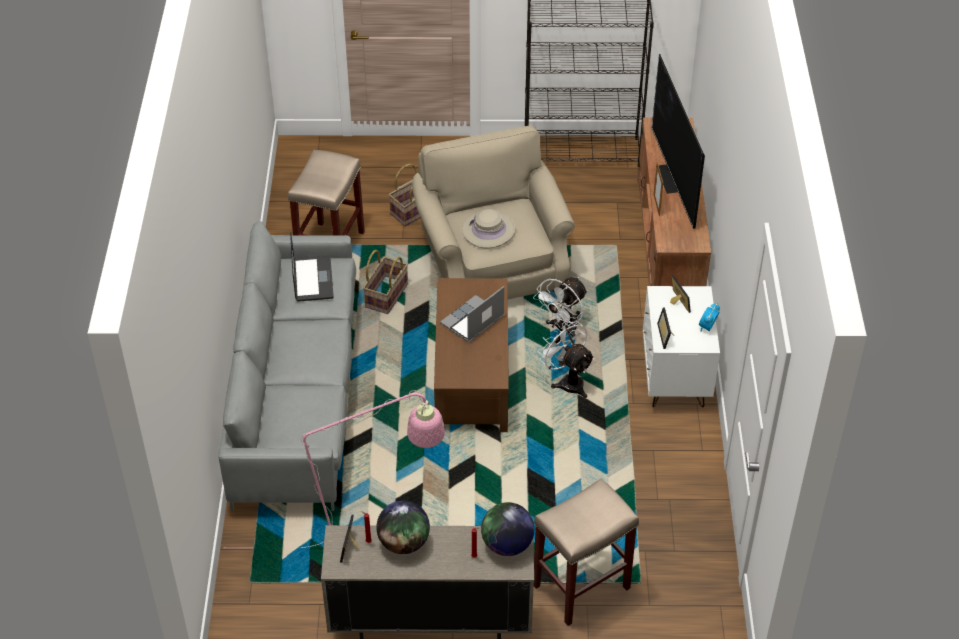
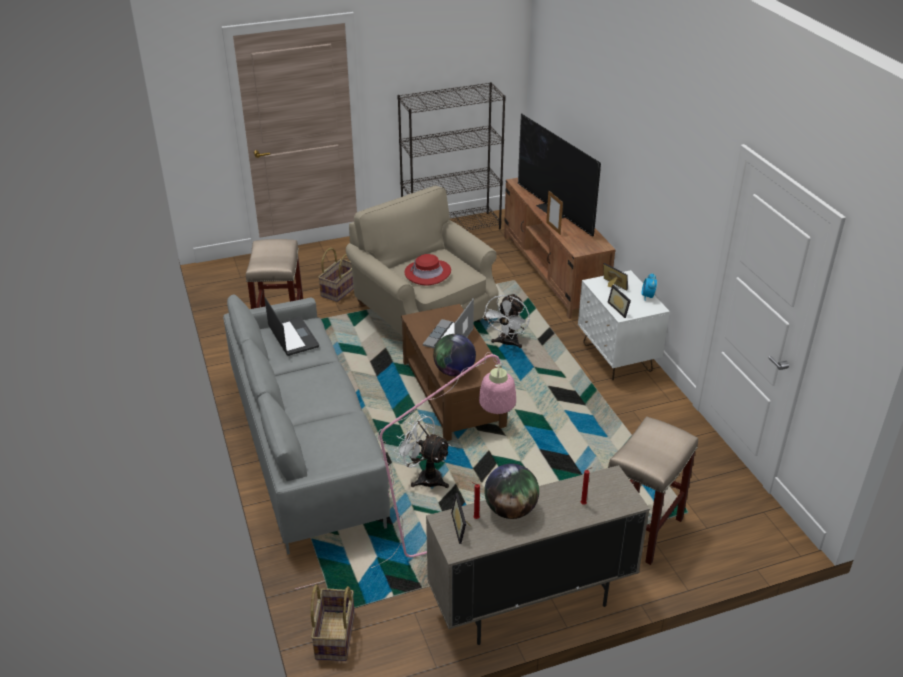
camera: 20 degrees left, 10 degrees down
(386, 295) = (346, 352): basket -> basket (334, 635)
(489, 231) = (428, 273): beige hat -> red hat
(507, 545) = (606, 486): globe -> globe (454, 371)
(567, 381) = (533, 378): white fan -> white fan (424, 477)

